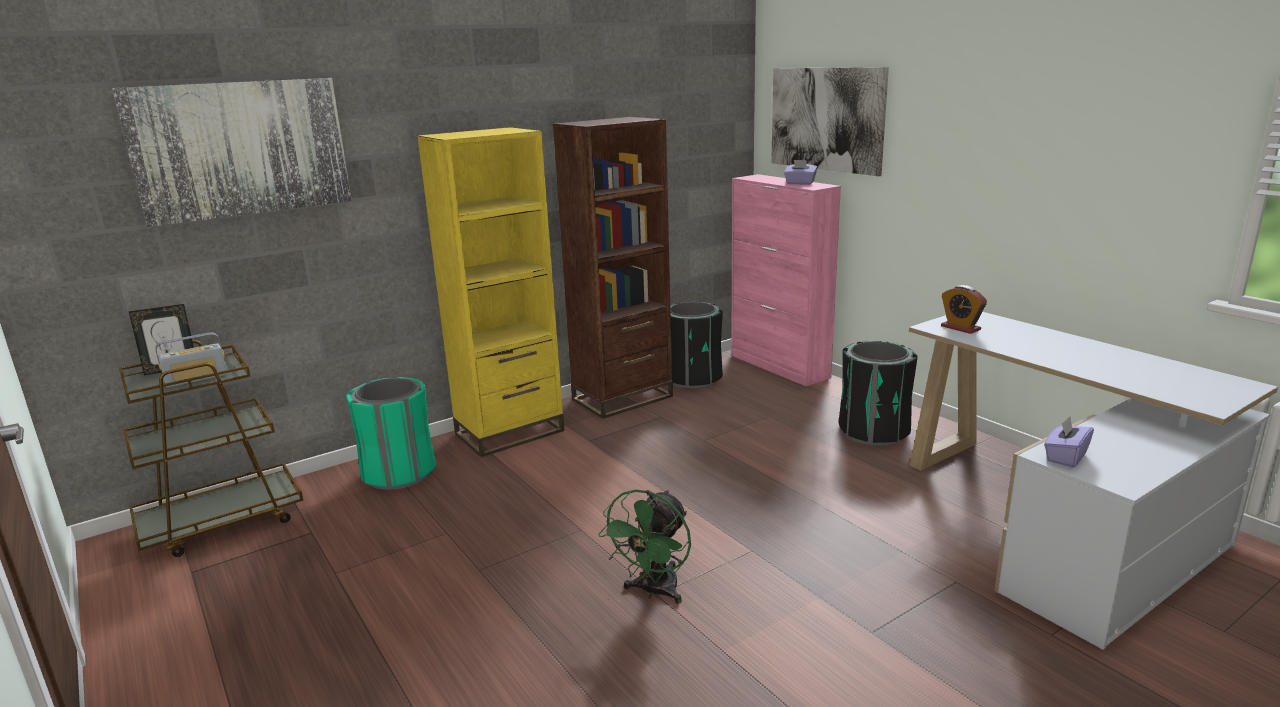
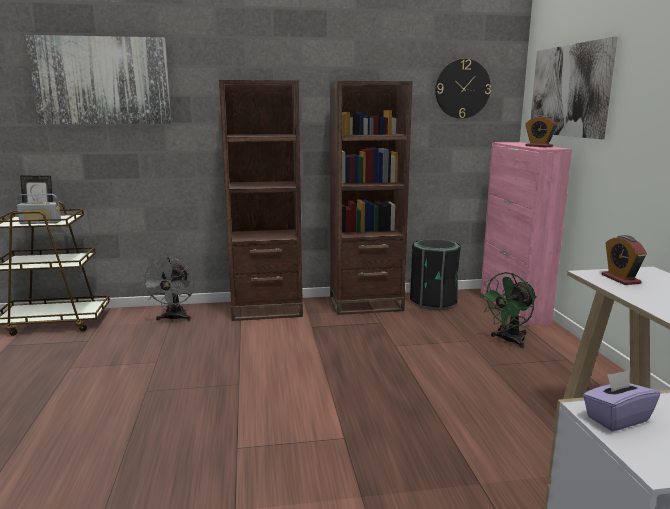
camera: 25 degrees right, 5 degrees down
(399, 473) = (174, 319): green trash can -> grey fan
(510, 432) = (266, 310): yellow bookcase -> brown bookcase
(654, 592) = (237, 445): green fan -> green fan (508, 340)
(694, 116) = (462, 89): none -> wall clock
(800, 183) = (539, 146): purple tissue box -> alarm clock
(874, 431) = (551, 373): black trash can -> none

